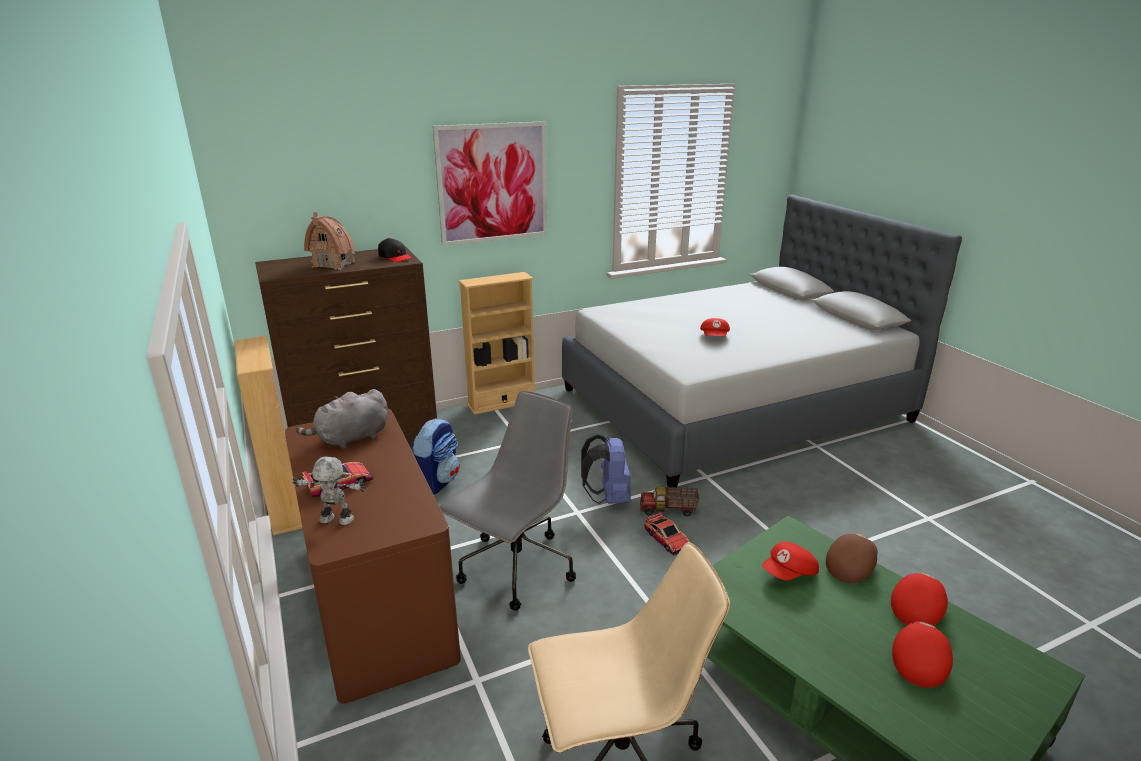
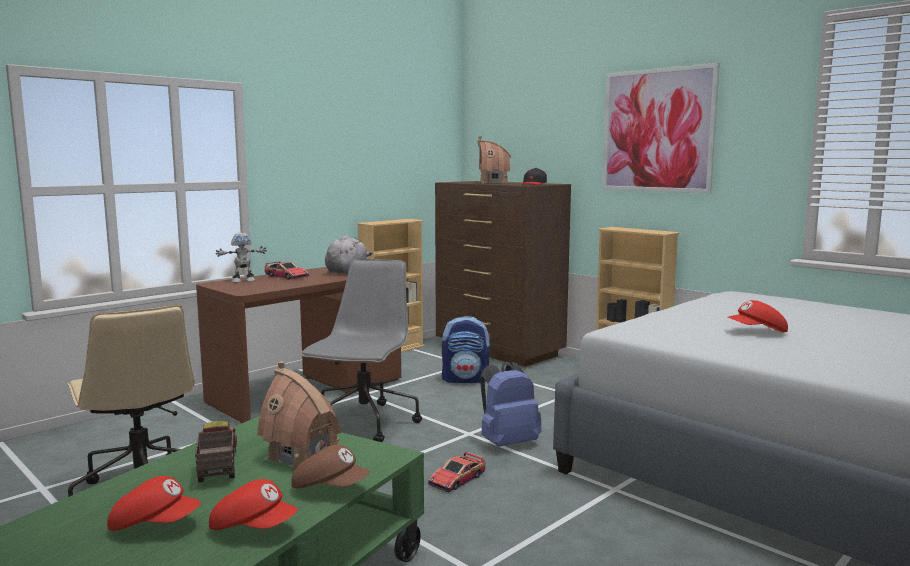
camera: 70 degrees right, 15 degrees down
(336, 520) = (243, 281): toy robot -> toy robot turned 75 degrees clockwise
(350, 439) = (347, 271): grey plush toy -> grey plush toy turned 75 degrees clockwise
(516, 570) = (364, 424): grey office chair -> grey office chair turned 90 degrees counterclockwise
(668, 510) = (514, 474): toy truck -> toy truck (216, 467)
(789, 573) = (303, 456): red cap -> toy house

